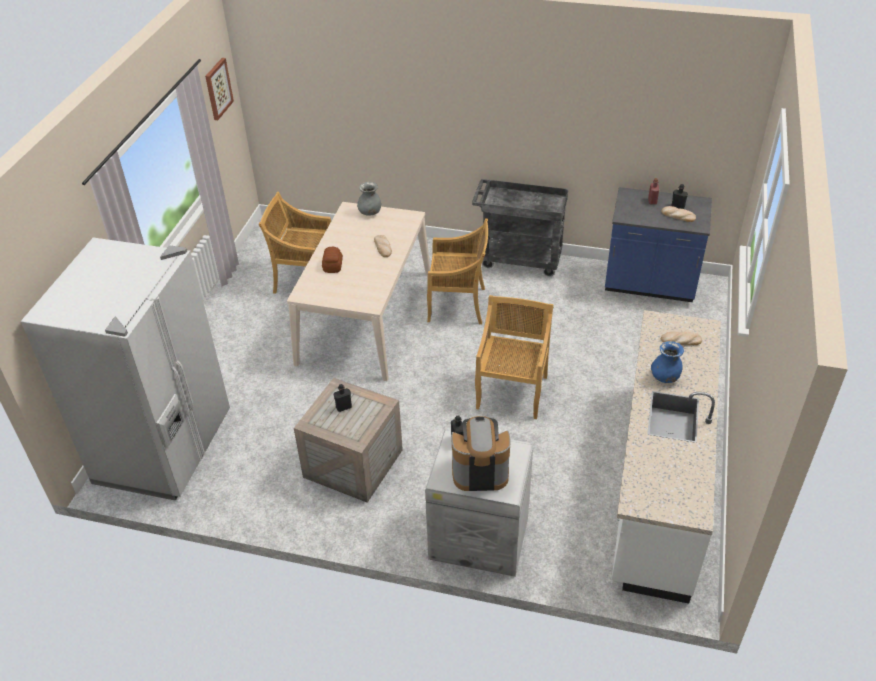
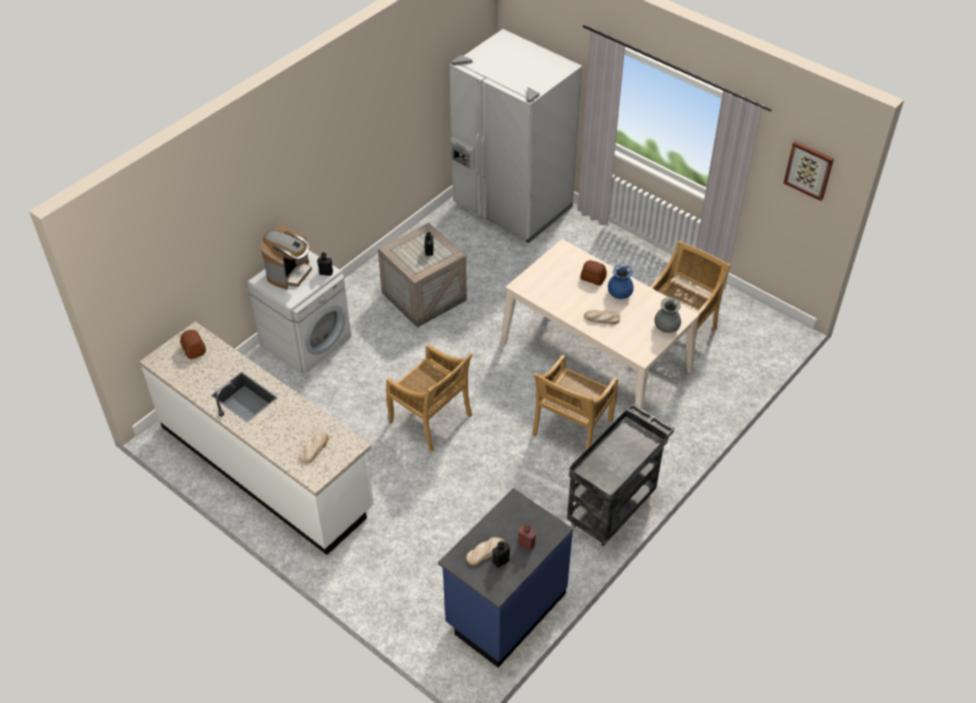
camera: 115 degrees right, 5 degrees up
(654, 490) = (194, 349): none -> bread
(665, 377) = (284, 413): blue vase -> blue vase (619, 294)

